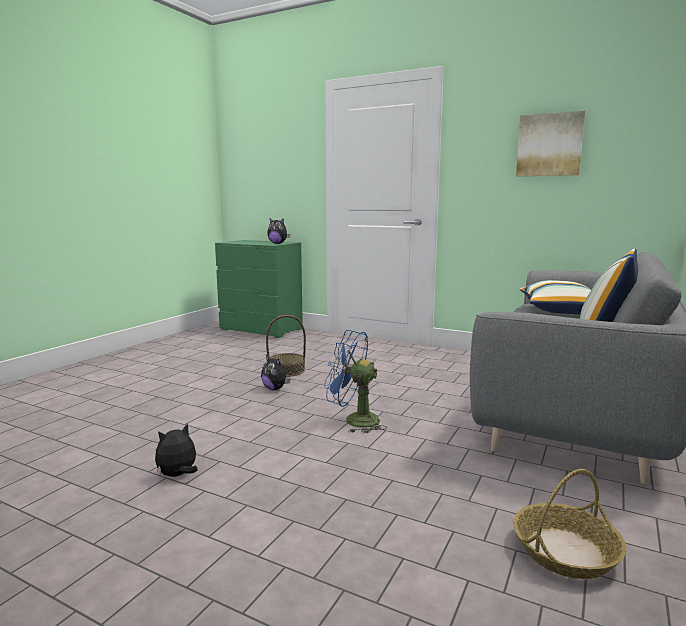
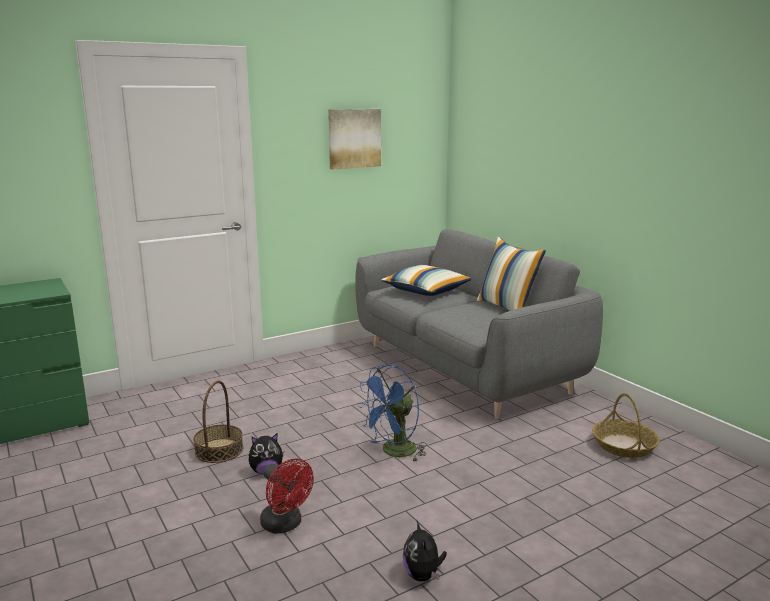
camera: 60 degrees left, 5 degrees up
(213, 412) = (285, 525): none -> red fan
(278, 243) = (50, 289): plush toy -> none

